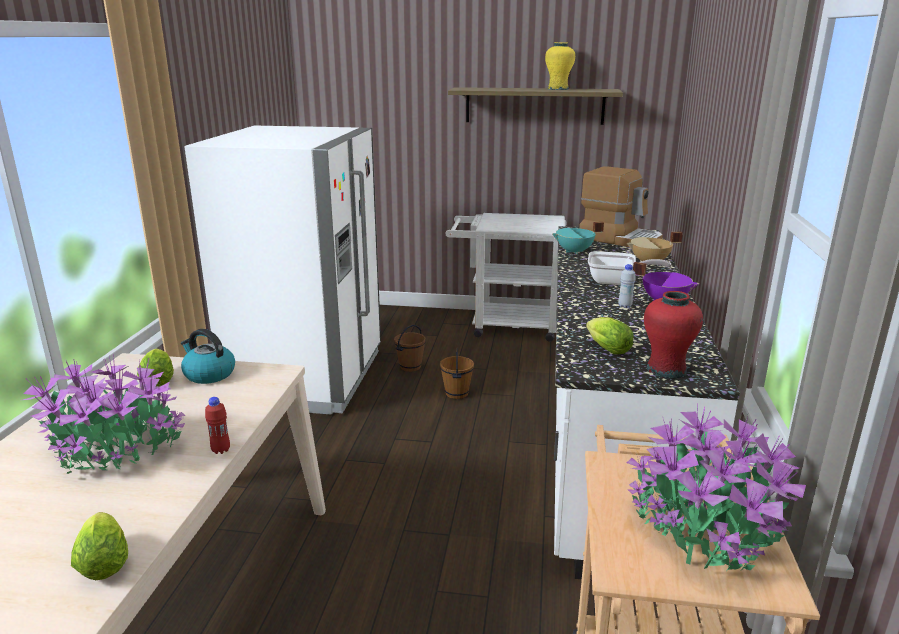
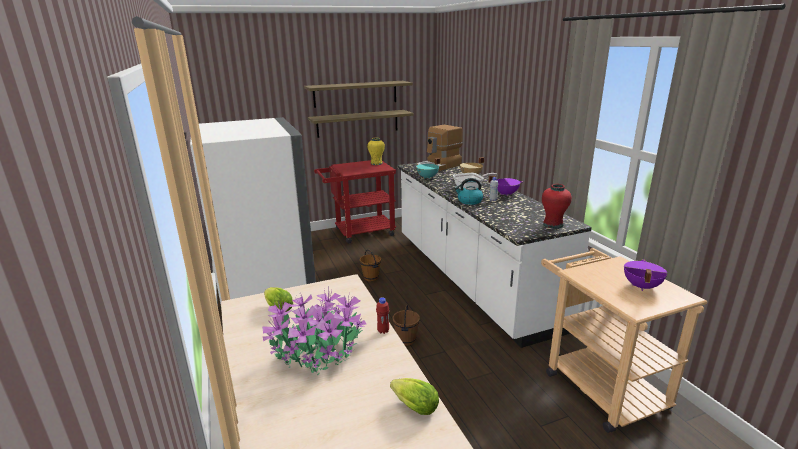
camera: 30 degrees left, 0 degrees up
(208, 374) = (306, 295): kettle -> kettle (469, 201)
(410, 367) = (327, 270): brown bucket -> brown bucket (406, 340)
(506, 325) = (359, 233): white cart -> red cart
(533, 153) = (357, 123): none -> shelf
(558, 89) = (371, 83): yellow vase -> yellow vase (376, 163)
(605, 349) = (515, 222): lettuce -> none
(620, 239) = (439, 166): coffee machine -> coffee machine turned 135 degrees clockwise
(704, 531) = (640, 286): potted plant -> purple cooking pot

